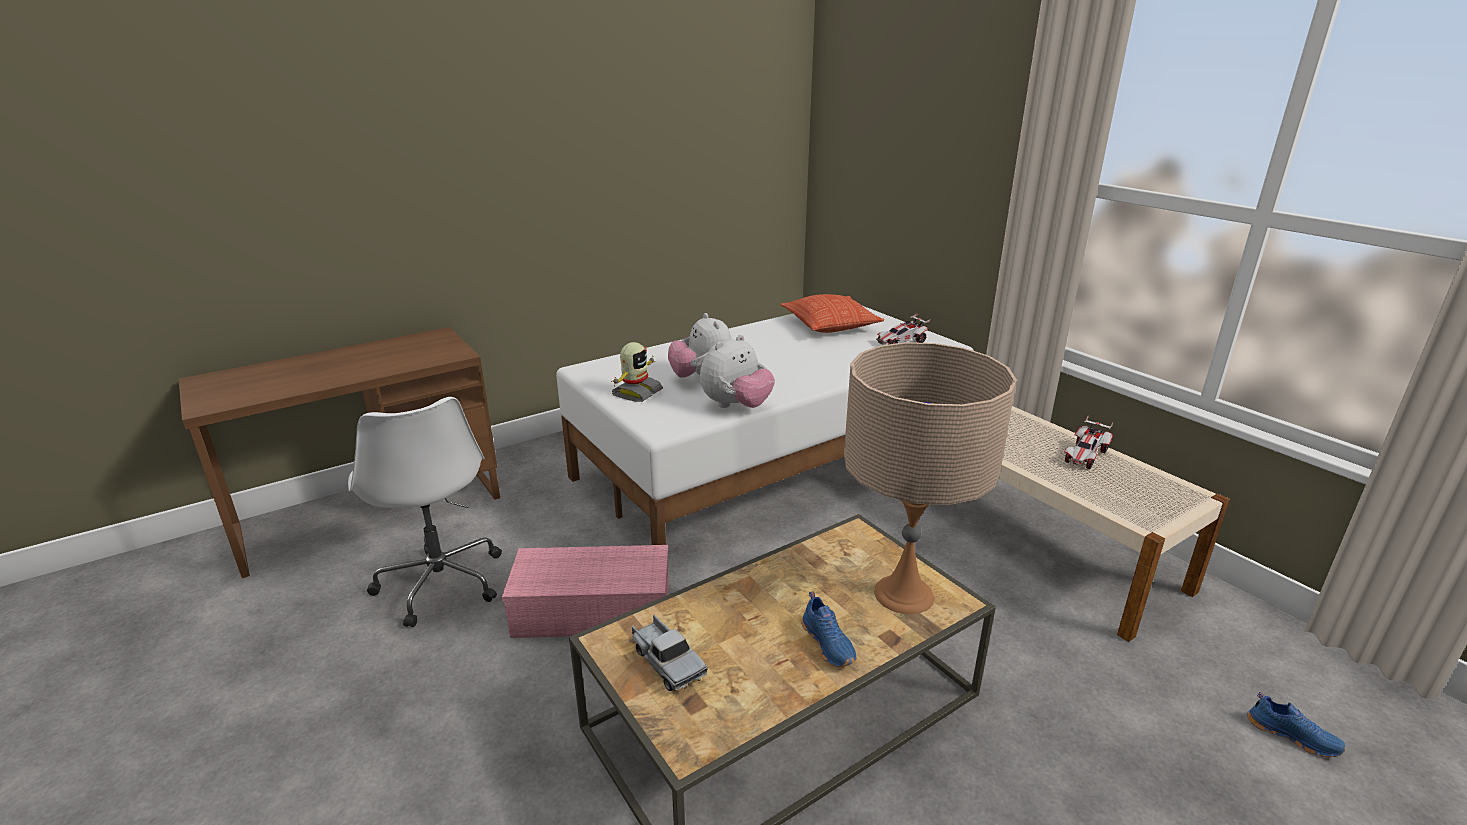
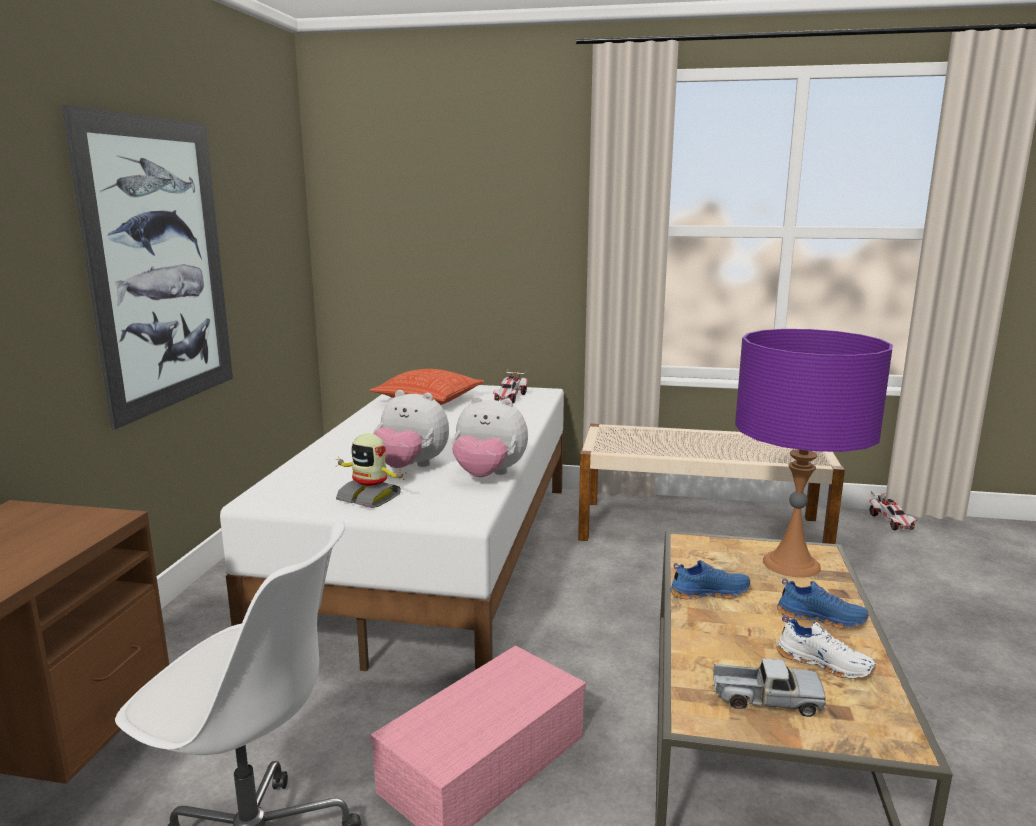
camera: 45 degrees left, 10 degrees down
(605, 178) = (160, 265): none -> picture
(636, 392) = (370, 497): toy robot -> toy robot turned 135 degrees clockwise
(736, 406) = (488, 475): plush toy -> plush toy turned 105 degrees clockwise
(755, 671) = (824, 663): none -> white shoe
(903, 594) = (791, 564): beige table lamp -> purple table lamp
(1085, 456) = (724, 439): toy car -> toy car (891, 522)
(1292, 735) = (956, 567): blue shoe -> blue shoe (708, 592)

